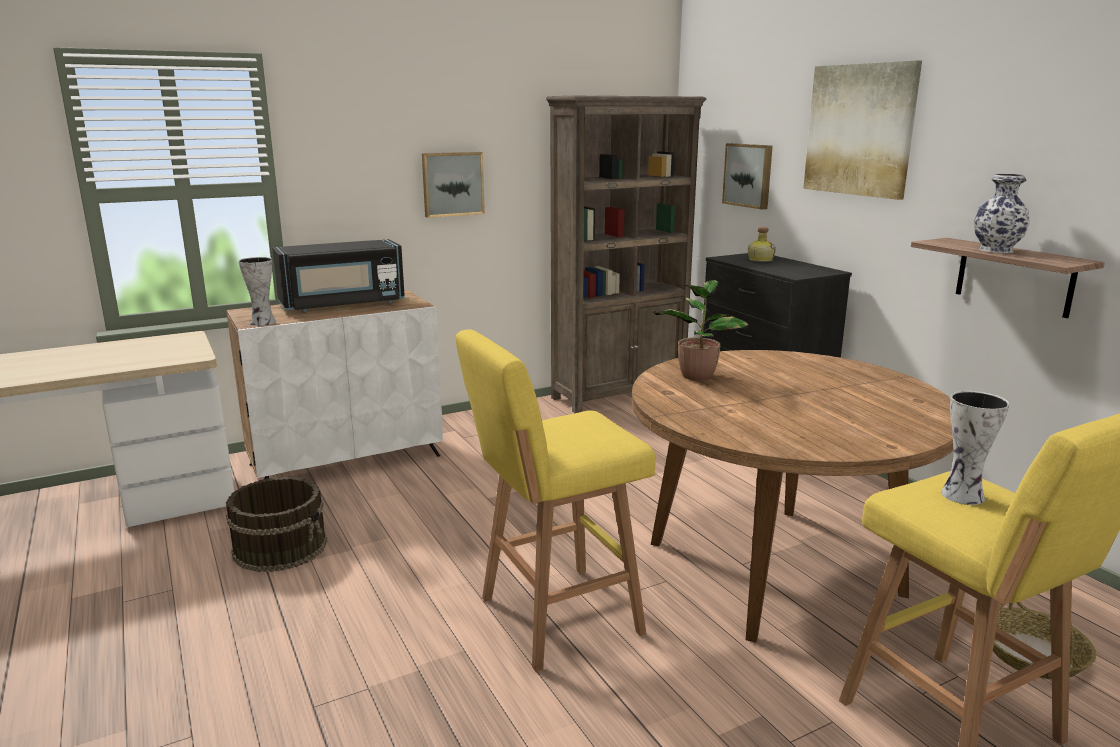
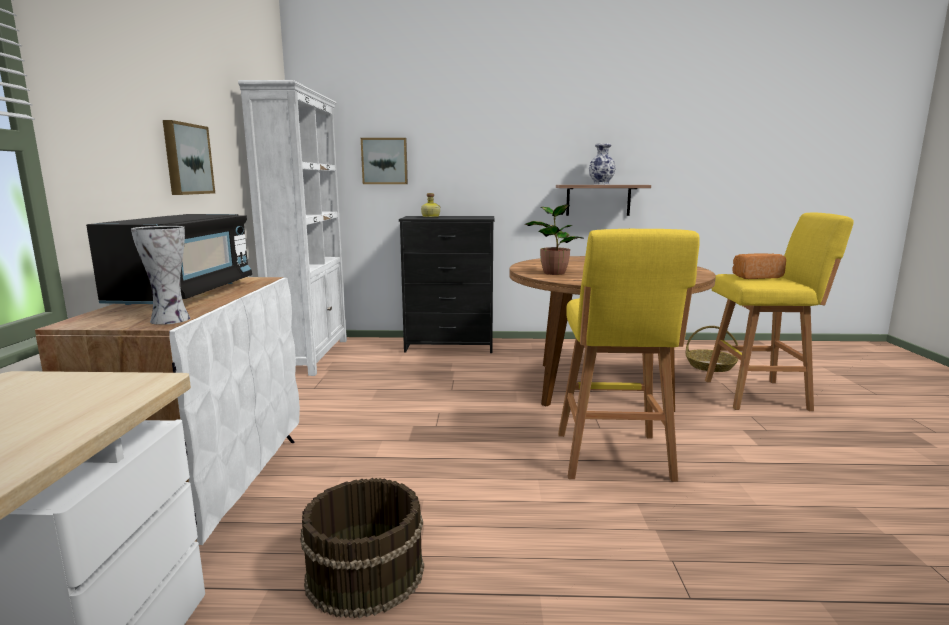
camera: 60 degrees left, 5 degrees down
(620, 394) = (311, 356): brown bookcase -> white bookcase
(860, 130) = (484, 124): picture -> none
(963, 496) = (755, 277): vase -> bread

